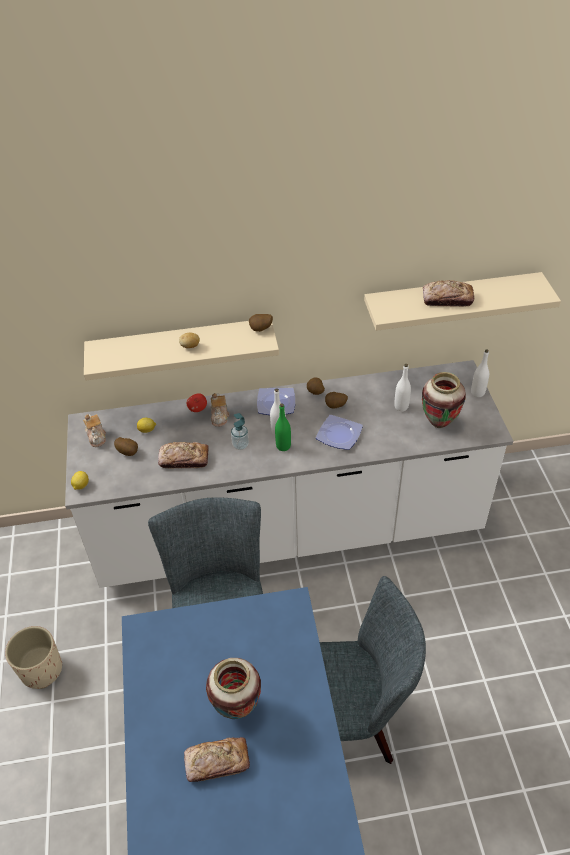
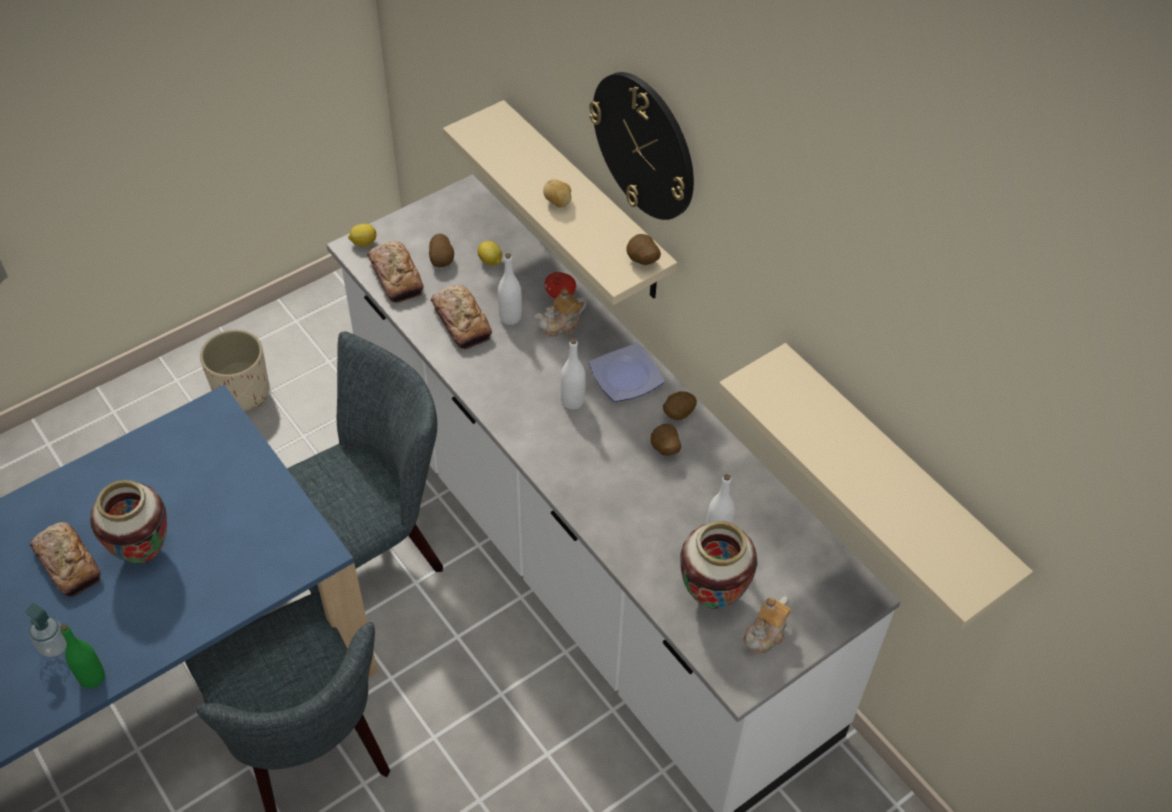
camera: 60 degrees right, 5 degrees up
(96, 436) = (450, 218): teapot -> teapot (766, 634)
(228, 268) = (644, 145): none -> wall clock
(240, 445) = (521, 370): soap dispenser -> soap dispenser (54, 646)
(283, 446) = (547, 418): green bottle -> green bottle (92, 677)
(340, 434) = (609, 476): plate -> none
(447, 299) = (847, 453): bread -> bread (396, 276)
(477, 393) = (820, 631): white bottle -> white bottle (510, 317)

